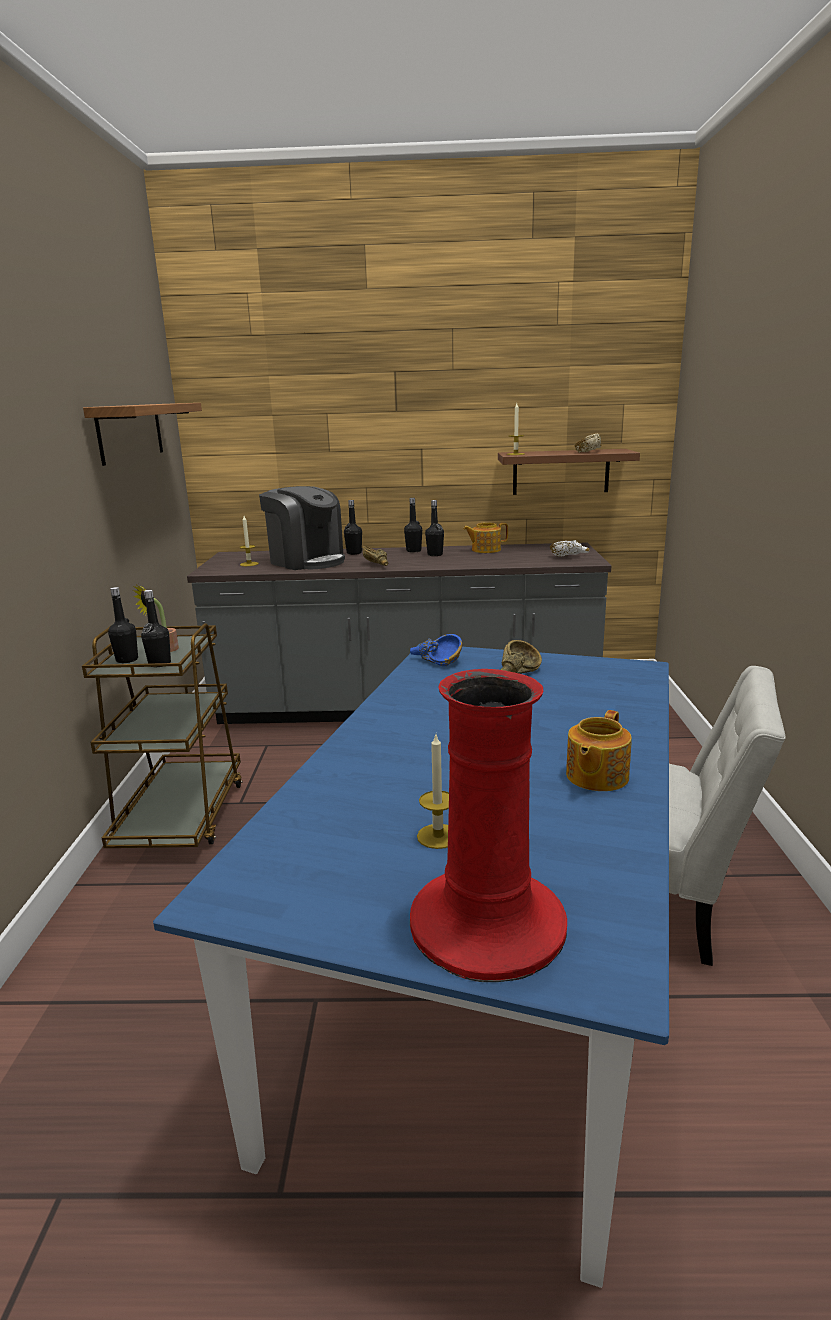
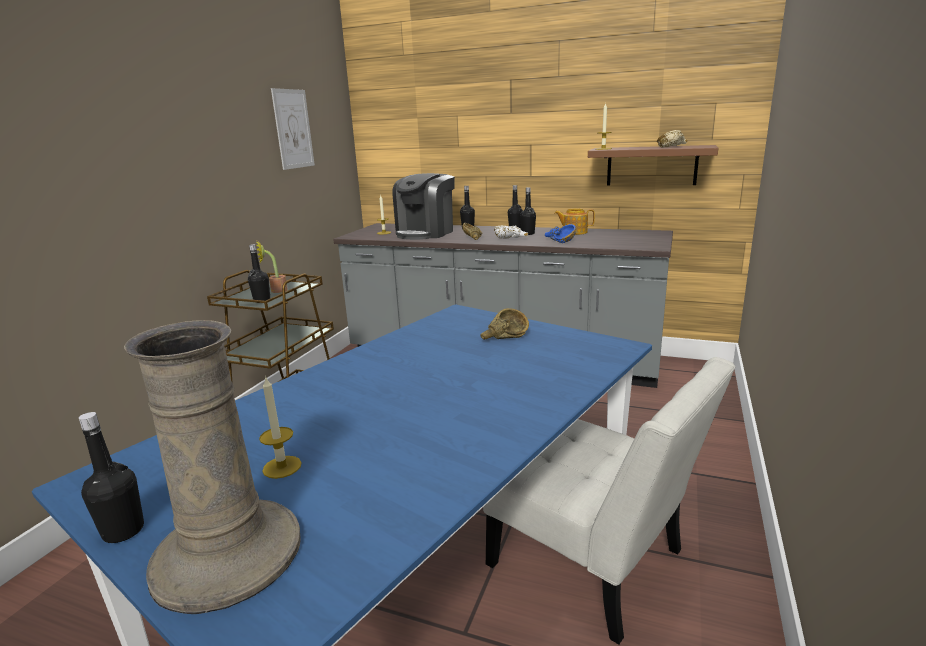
camera: 20 degrees right, 0 degrees up
(127, 660) = (246, 295): black bottle -> black bottle (123, 531)
(130, 432) = (293, 129): shelf -> picture
(306, 561) = (426, 233): coffee machine -> coffee machine turned 60 degrees clockwise
(435, 661) = (449, 320): blue bowl -> blue bowl (559, 241)
(486, 924) = (226, 555): red vase -> beige vase
(569, 556) = (640, 241): white bowl -> white bowl (511, 239)
(595, 776) = (465, 440): teapot -> none

